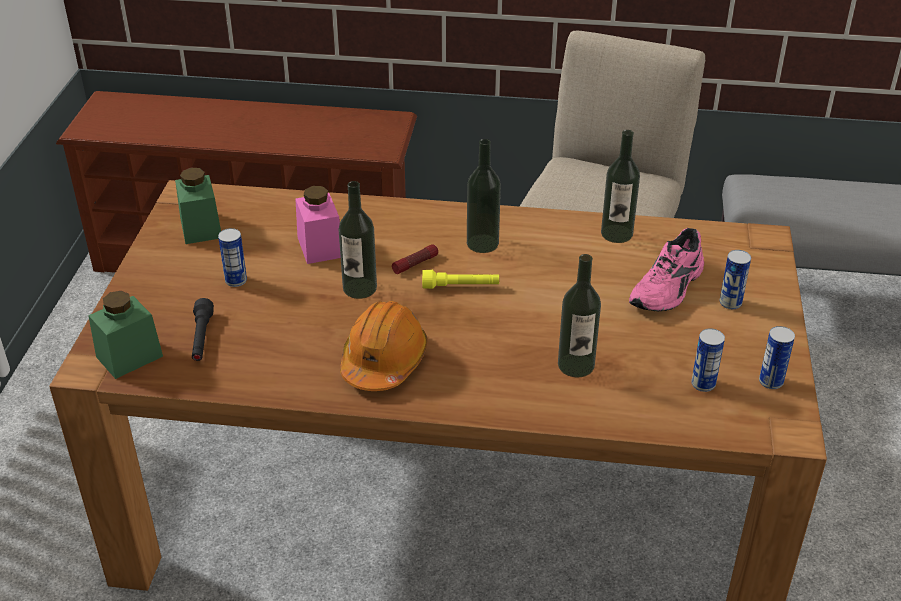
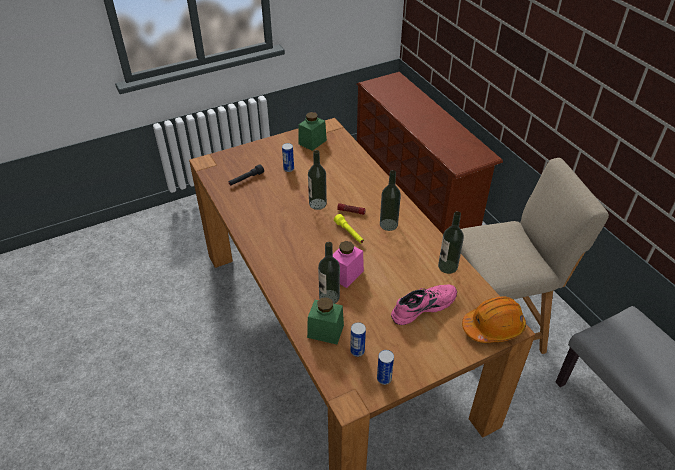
camera: 55 degrees right, 5 degrees up
(129, 356) = (219, 168): green jar -> green jar (325, 331)
(320, 247) = (334, 179): pink jar -> pink jar (346, 274)
(384, 361) = (277, 235): orange hard hat -> orange hard hat (493, 327)
(669, 289) = (422, 306): pink shoe -> pink shoe turned 150 degrees clockwise
(730, 303) = (435, 335): can -> none

